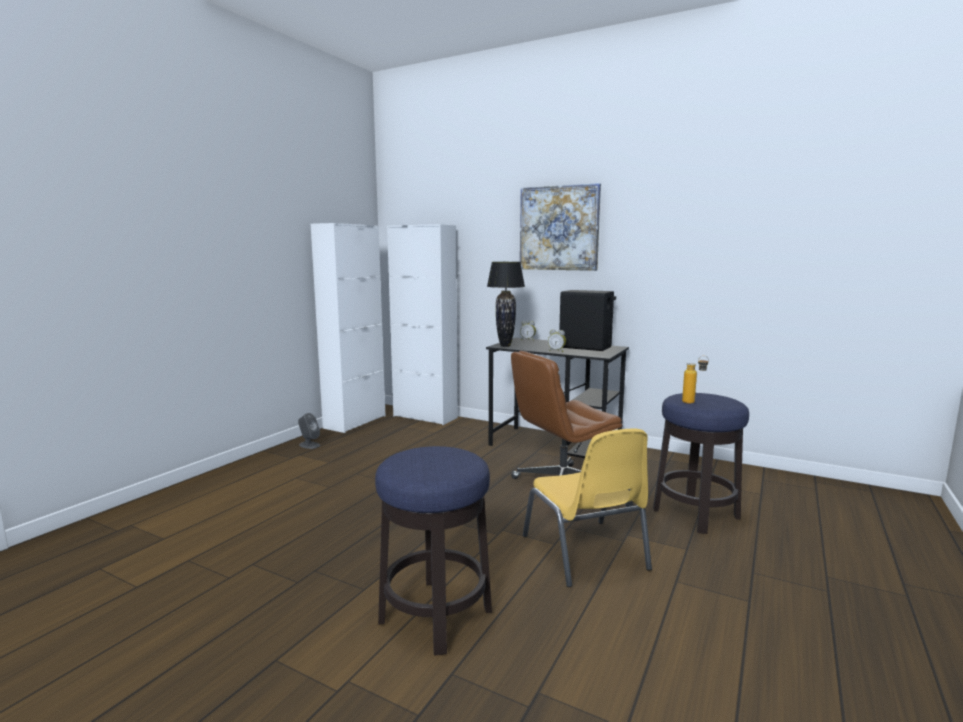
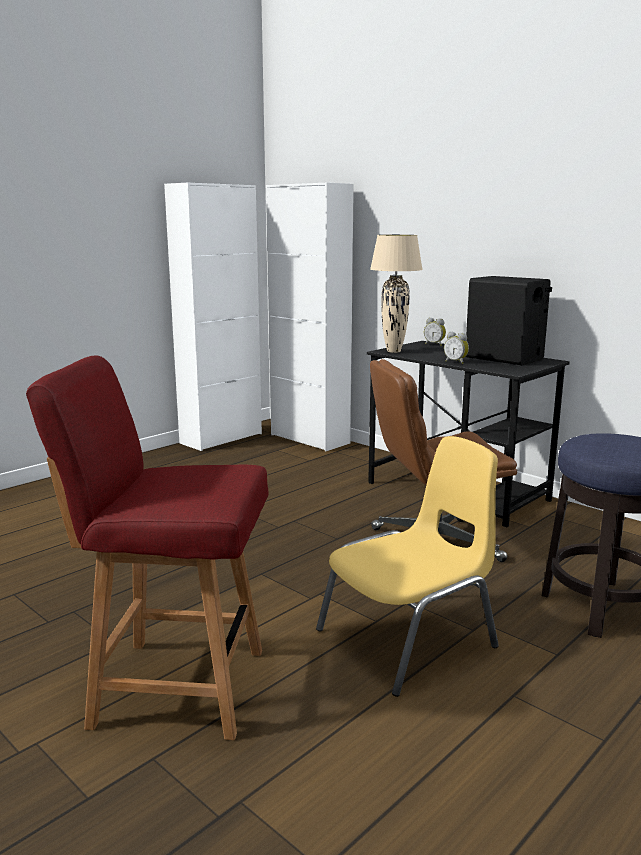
camera: 15 degrees right, 5 degrees up
(309, 445) = (152, 462): grey speaker -> none
(435, 615) = (175, 686): stool -> red chair
(505, 346) = (393, 351): black table lamp -> beige table lamp
(559, 228) = (484, 186): picture -> none
(585, 553) = (409, 639): yellow chair -> yellow chair turned 120 degrees counterclockwise
(693, 402) = (599, 448): bottle -> none

